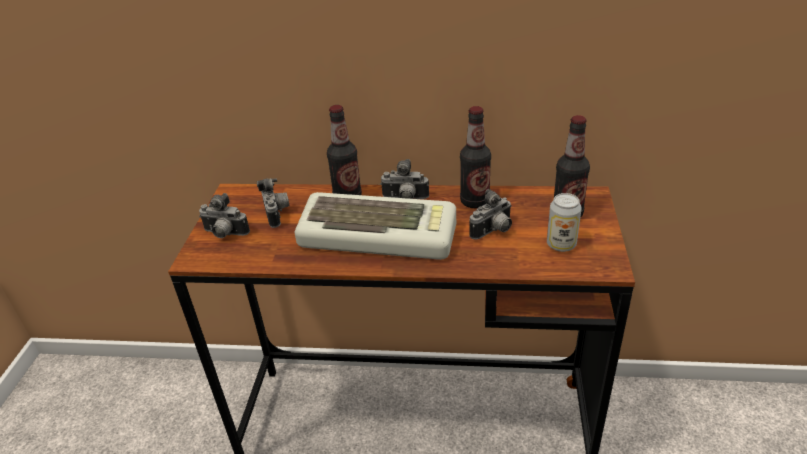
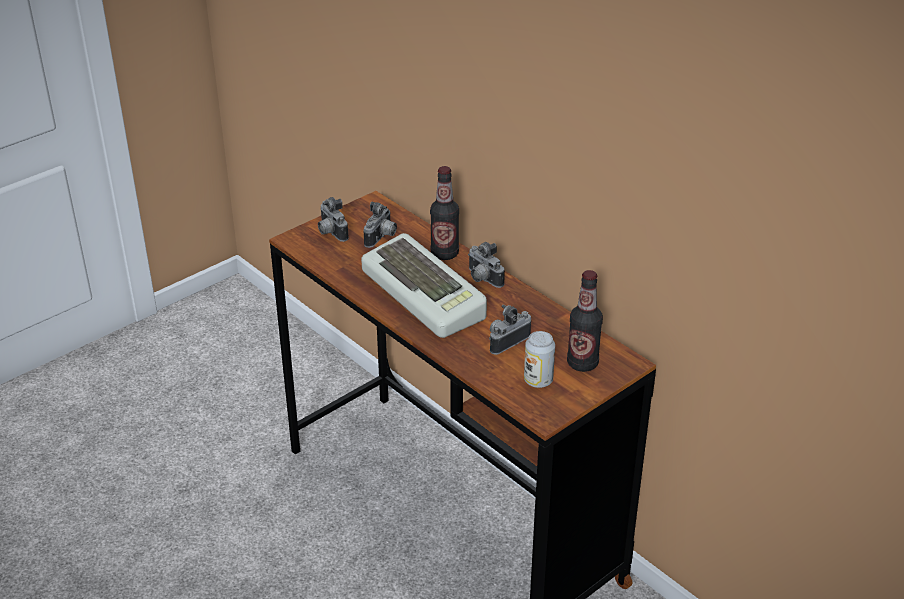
camera: 40 degrees right, 0 degrees up
(474, 201) = (529, 312): bottle -> none
(493, 231) = (506, 341): camera -> camera turned 135 degrees clockwise

